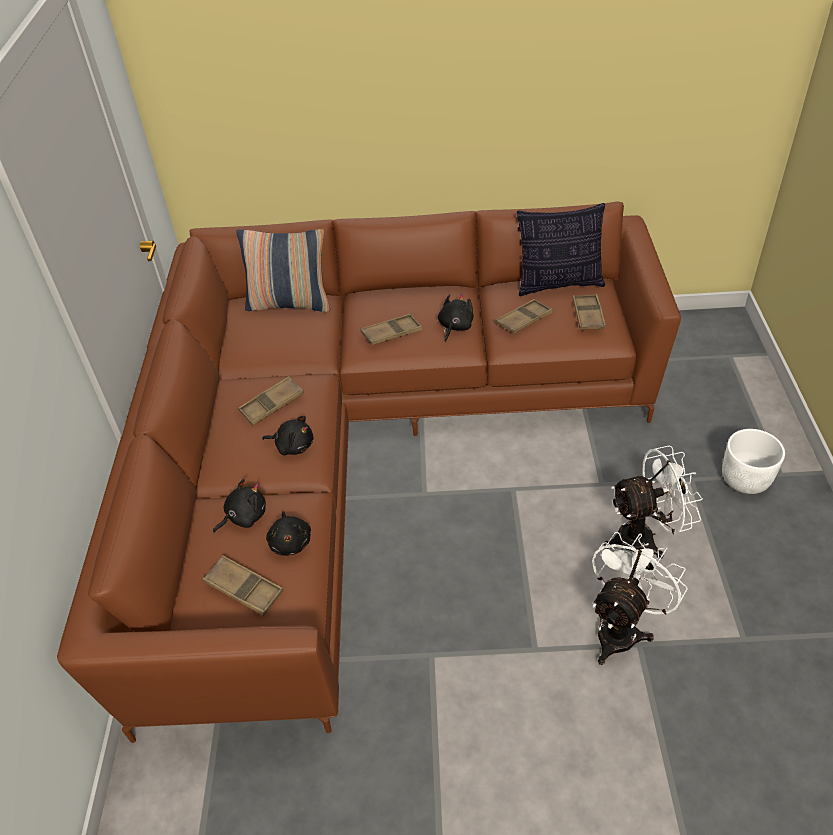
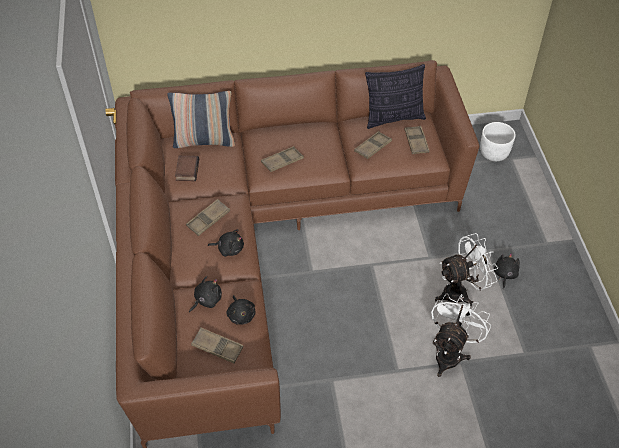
camera: 10 degrees left, 5 degrees up
(257, 339) = (186, 170): none -> book
(455, 327) = (325, 154): black plush toy -> black plush toy (504, 274)
(745, 479) = (524, 248): white planter -> white planter (494, 153)

